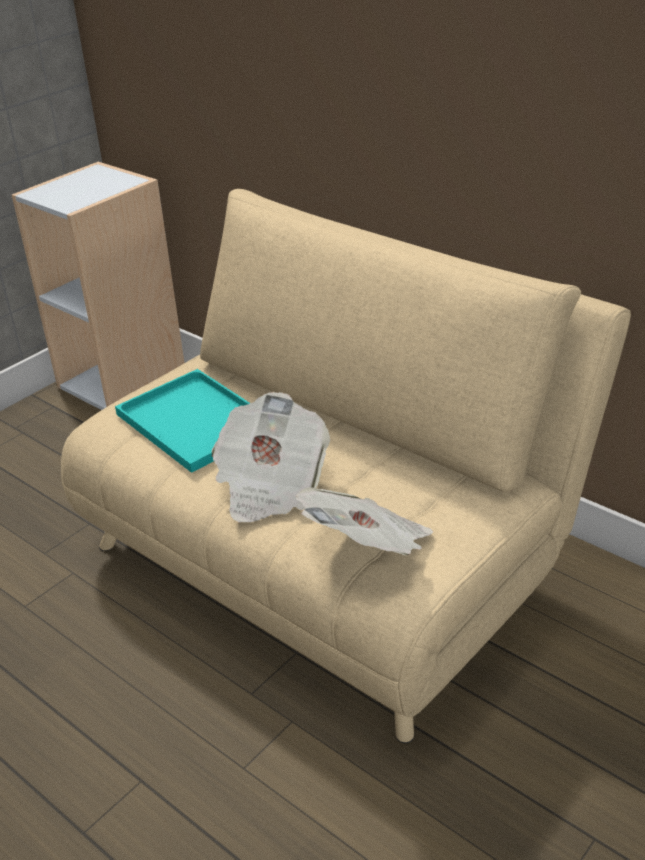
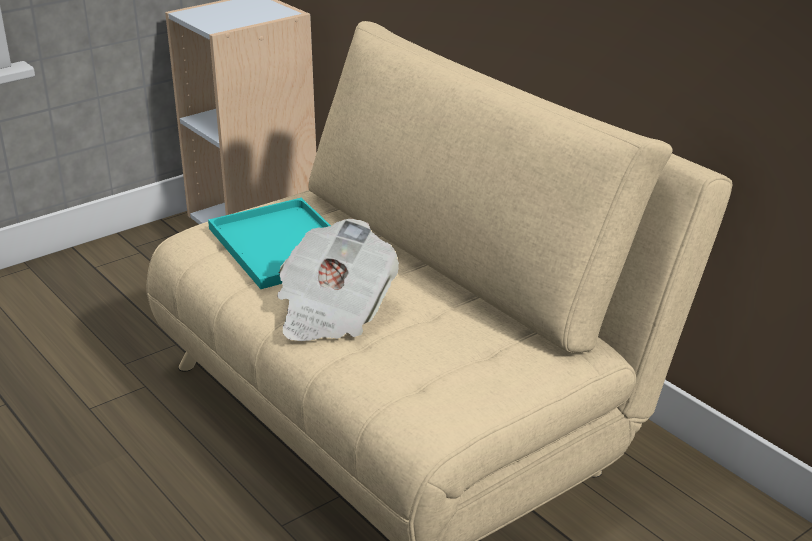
camera: 10 degrees right, 5 degrees down
(368, 547) = (407, 380): newspaper -> none

